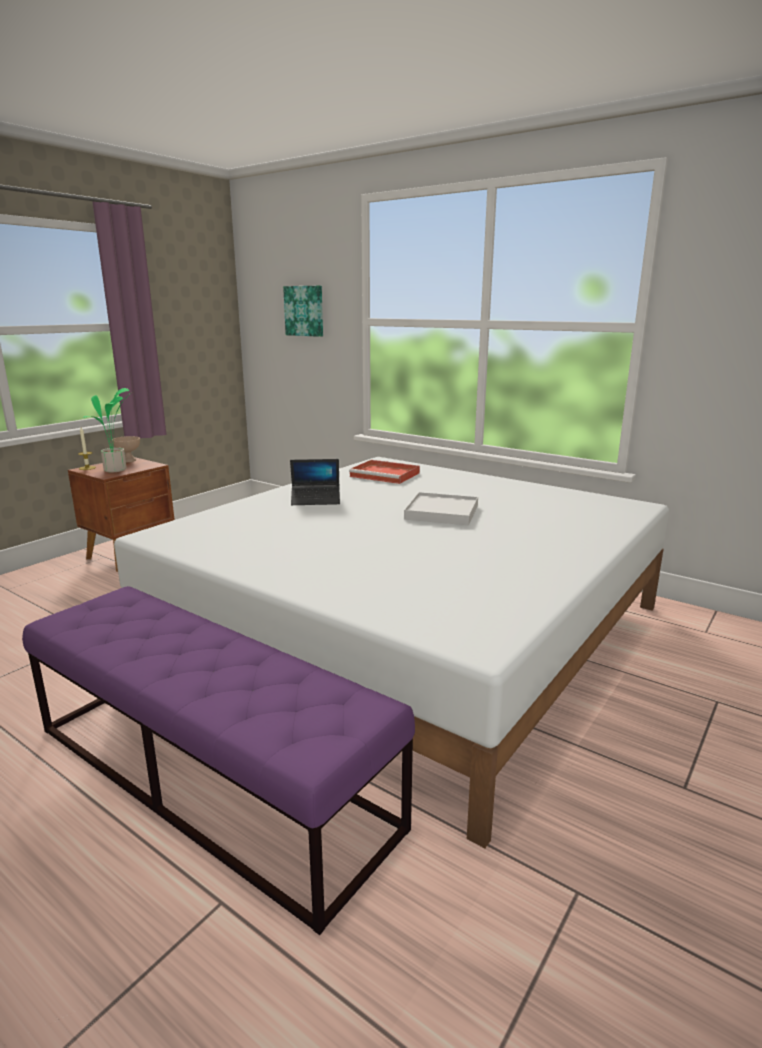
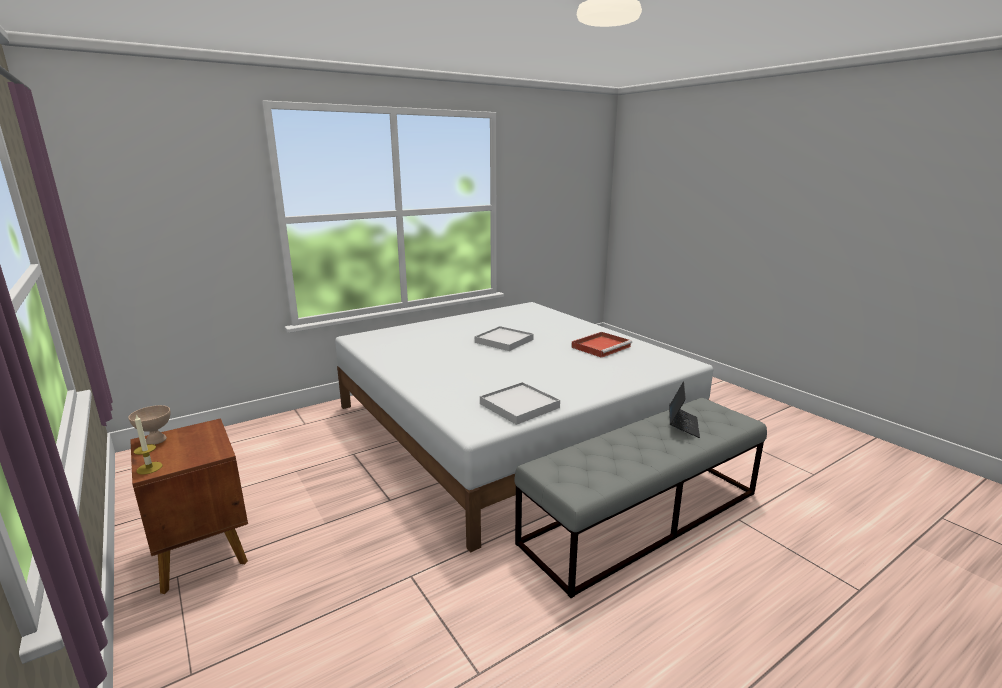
camera: 70 degrees left, 0 degrees up
(116, 470) = (198, 447): potted plant -> none
(210, 776) = (643, 517): purple bench -> grey bench
(219, 545) = (519, 406): none -> white tray
(304, 311) = (191, 215): picture -> none
(316, 500) = (440, 368): laptop -> laptop (683, 425)
(386, 475) = (399, 341): red tray -> red tray (601, 346)

